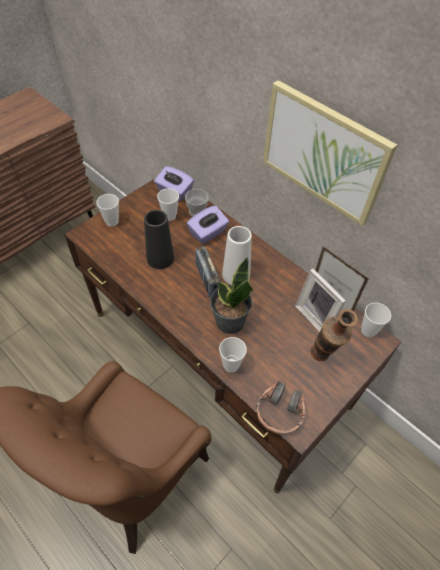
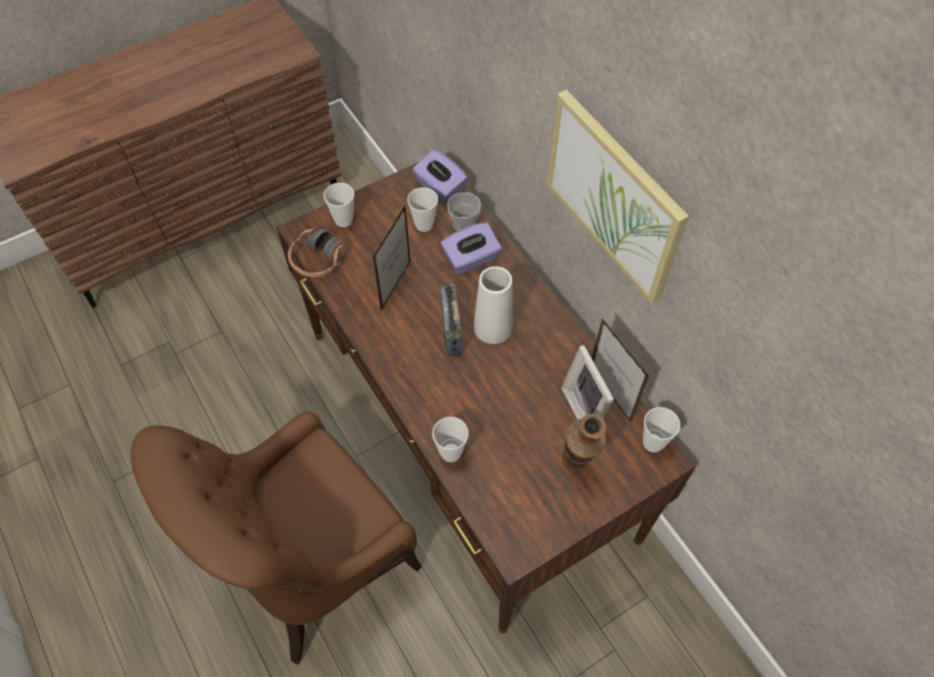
camera: 15 degrees right, 5 degrees up
(160, 258) = (396, 285): black vase -> picture frame
(229, 321) = (465, 393): potted plant -> none
(280, 412) = (497, 527): headphones -> headphones (318, 260)

